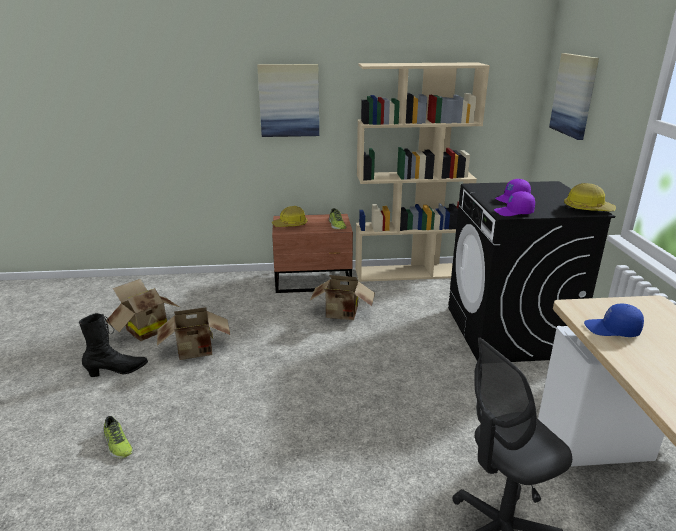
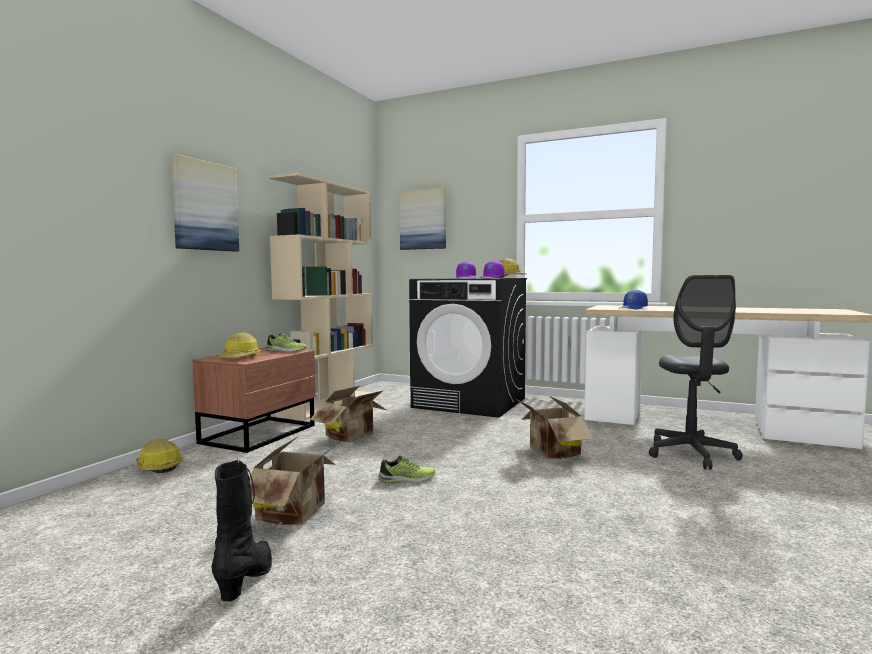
camera: 60 degrees left, 20 degrees down
(117, 444) = (447, 598): shoe -> shoe (407, 480)
(144, 330) = (162, 542): cardboard box -> cardboard box (551, 453)
(232, 280) = (158, 467): none -> hard hat

